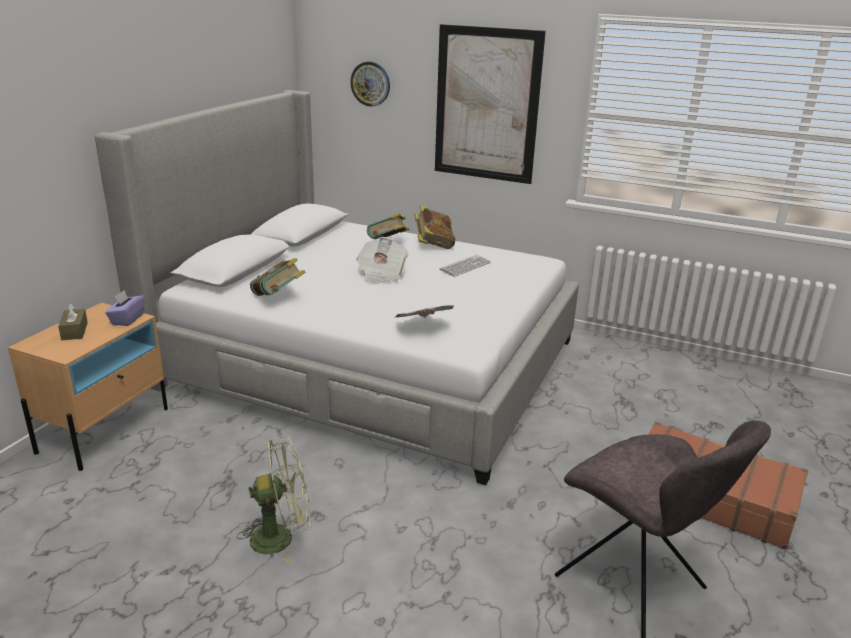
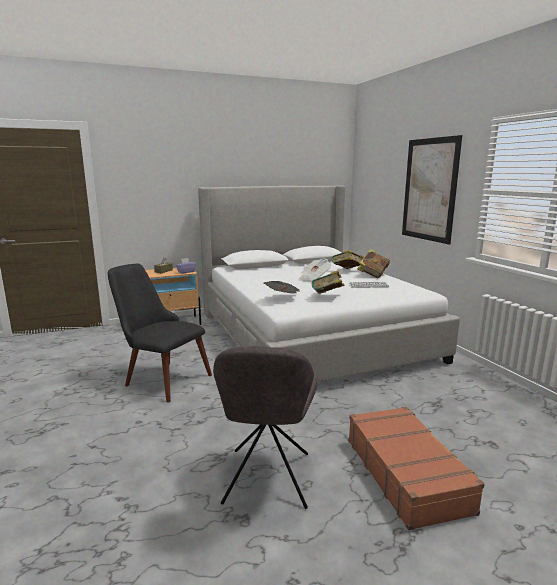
camera: 45 degrees right, 10 degrees down
(278, 298) = (249, 276): book -> book (328, 296)
(281, 537) = (160, 378): green fan -> black chair
(370, 84) = (378, 181): wall clock -> none

